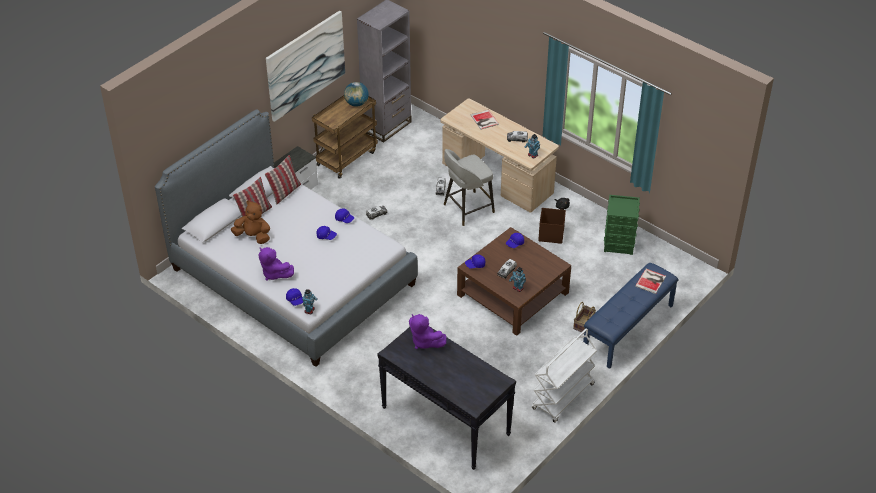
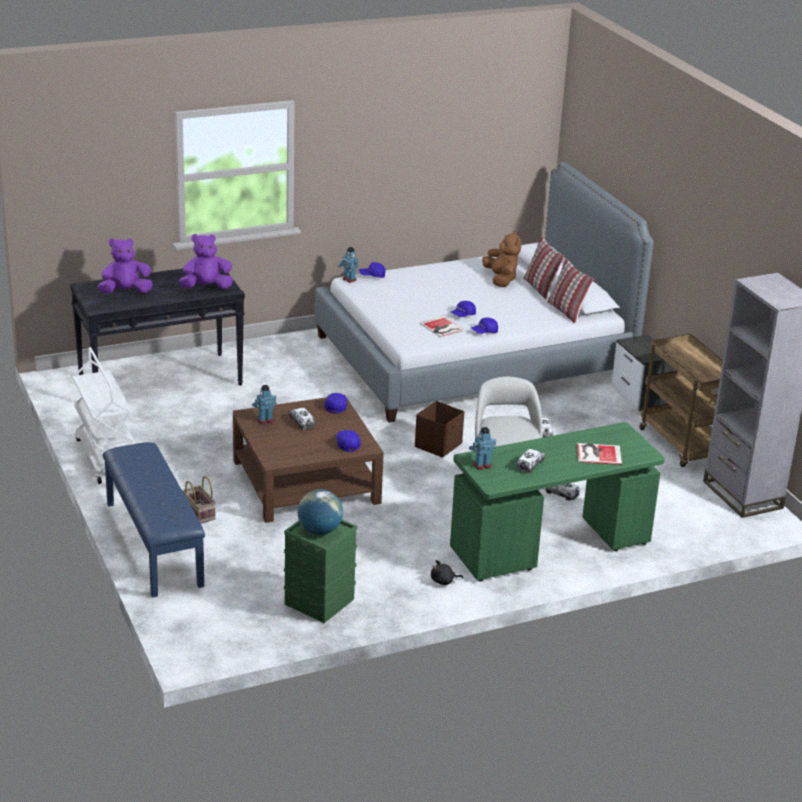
camera: 115 degrees right, 15 degrees down
(253, 236) = (501, 279): brown plush toy -> brown plush toy turned 60 degrees counterclockwise
(274, 273) = (426, 276): purple plush toy -> purple plush toy (125, 292)
(305, 65) = (712, 252): picture -> none
(356, 103) = (709, 376): globe -> globe (319, 531)
(497, 179) = (550, 547): beige desk -> green desk
(550, 234) = (391, 550): brown storage box -> brown storage box (439, 445)
(651, 281) = (163, 511): book -> book (441, 328)

